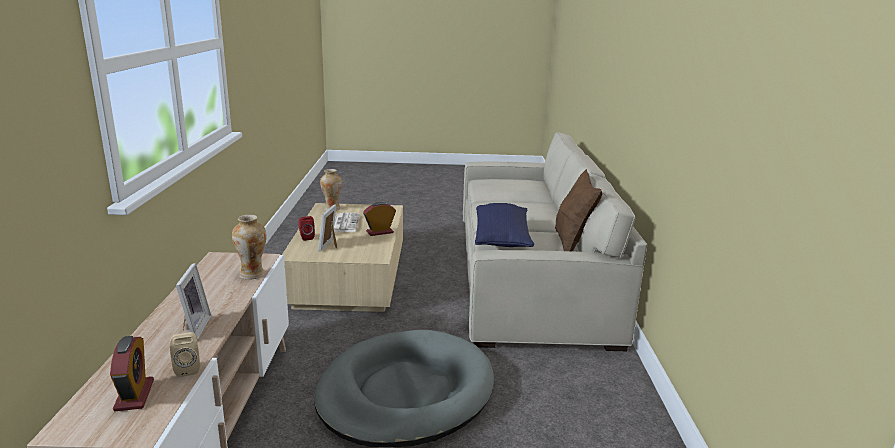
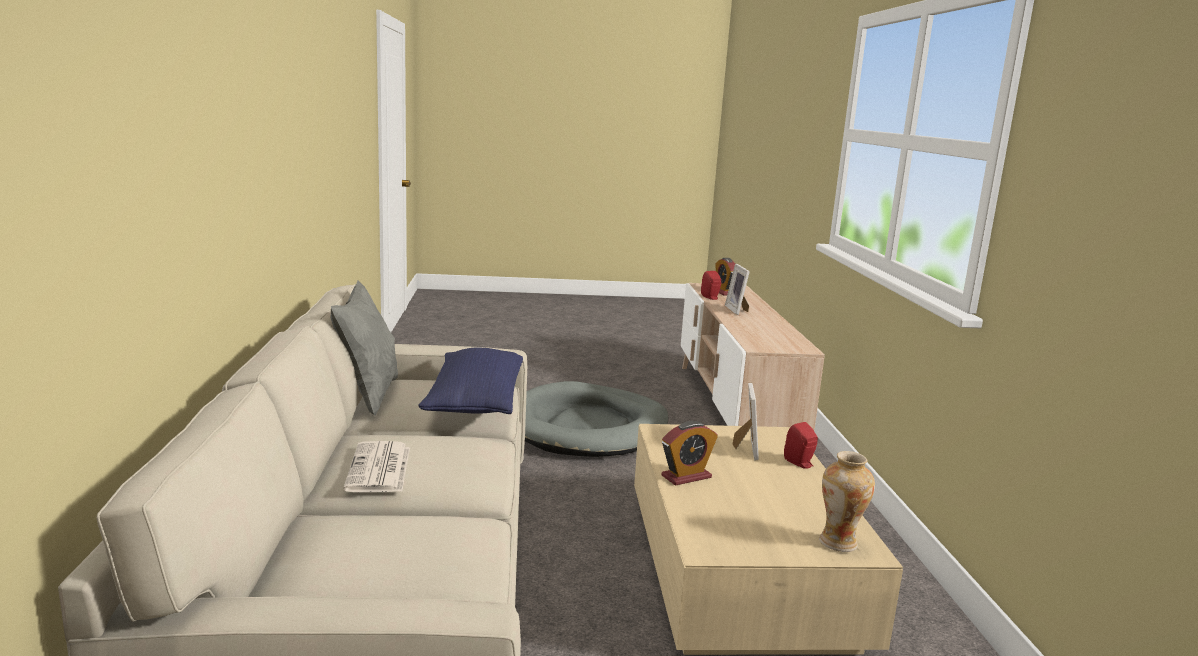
camera: 175 degrees right, 5 degrees down
(188, 368) = (711, 298): beige speaker -> red speaker
(252, 274) = (746, 335): vase -> none
(345, 223) = (767, 497): newspaper -> newspaper (379, 469)
(573, 244) = (367, 395): brown pillow -> grey pillow

